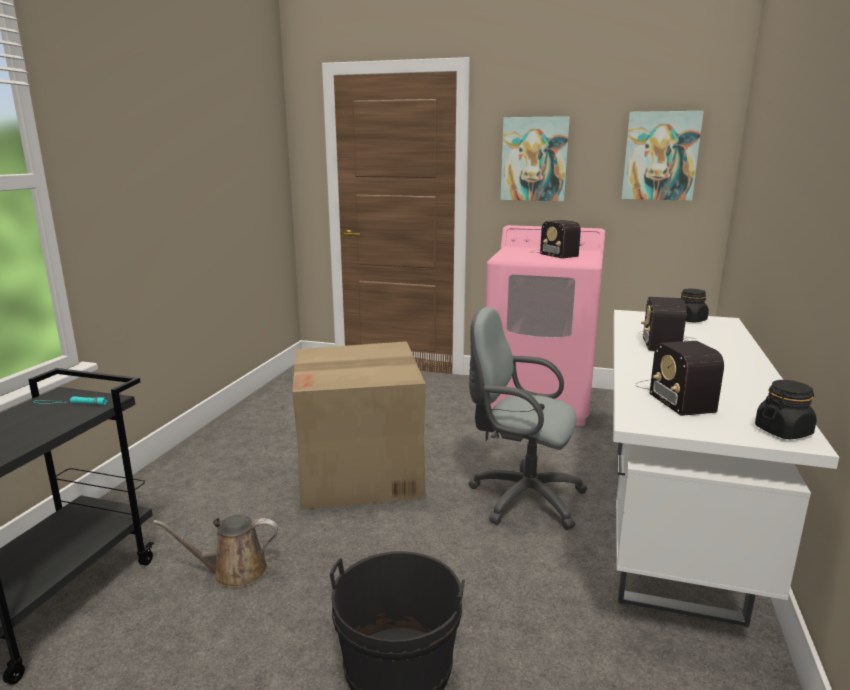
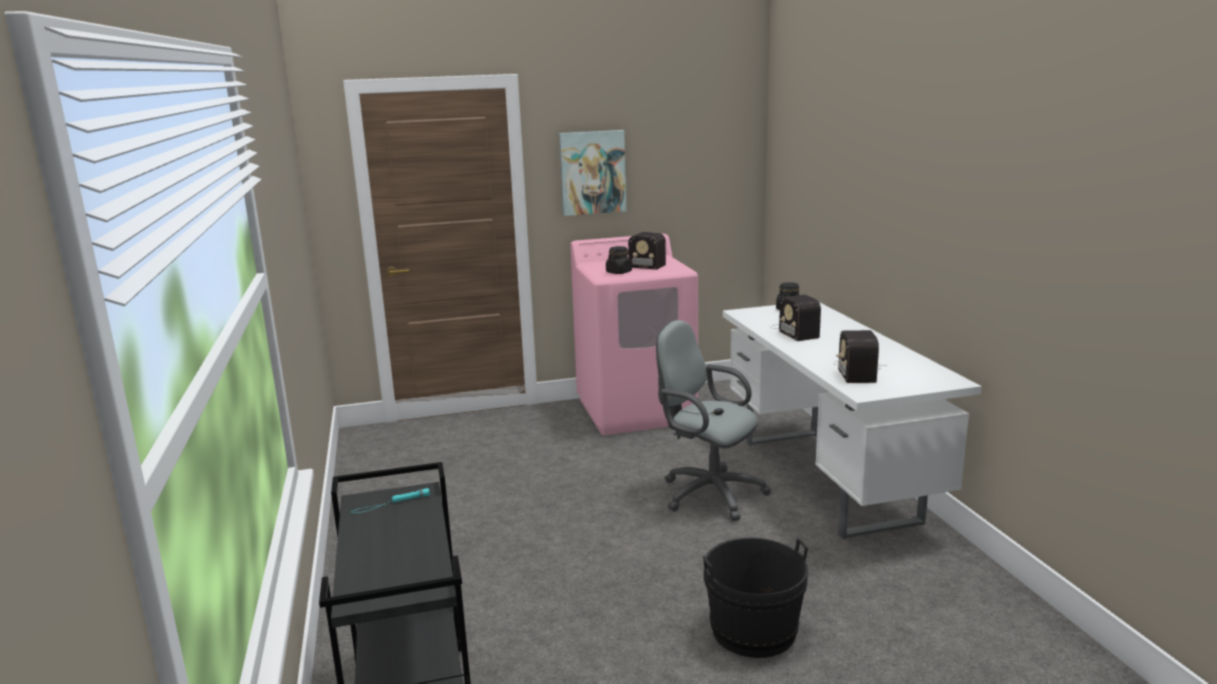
camera: 30 degrees left, 0 degrees up
(234, 572) = (549, 625): brown watering can -> none
(361, 472) = (554, 516): cardboard box -> none
(520, 497) = (707, 493): grey office chair -> grey office chair turned 45 degrees clockwise
(660, 156) = (705, 162): picture -> none
(674, 394) = (857, 370): radio -> radio turned 45 degrees clockwise
(783, 431) = (941, 378): black jar -> black jar (619, 272)

